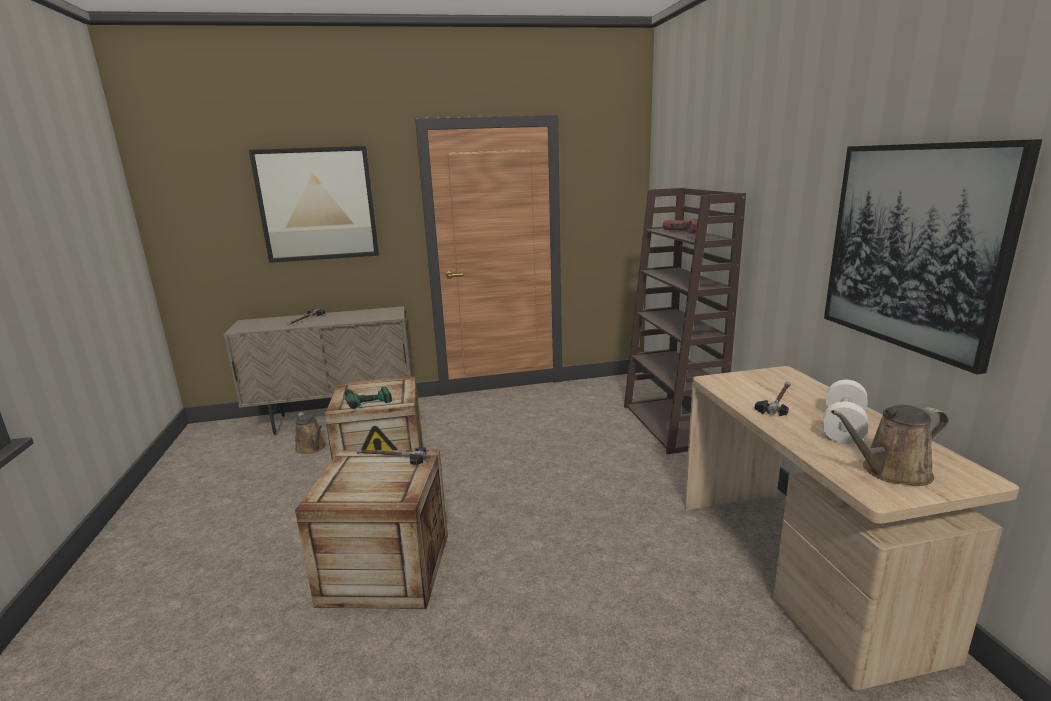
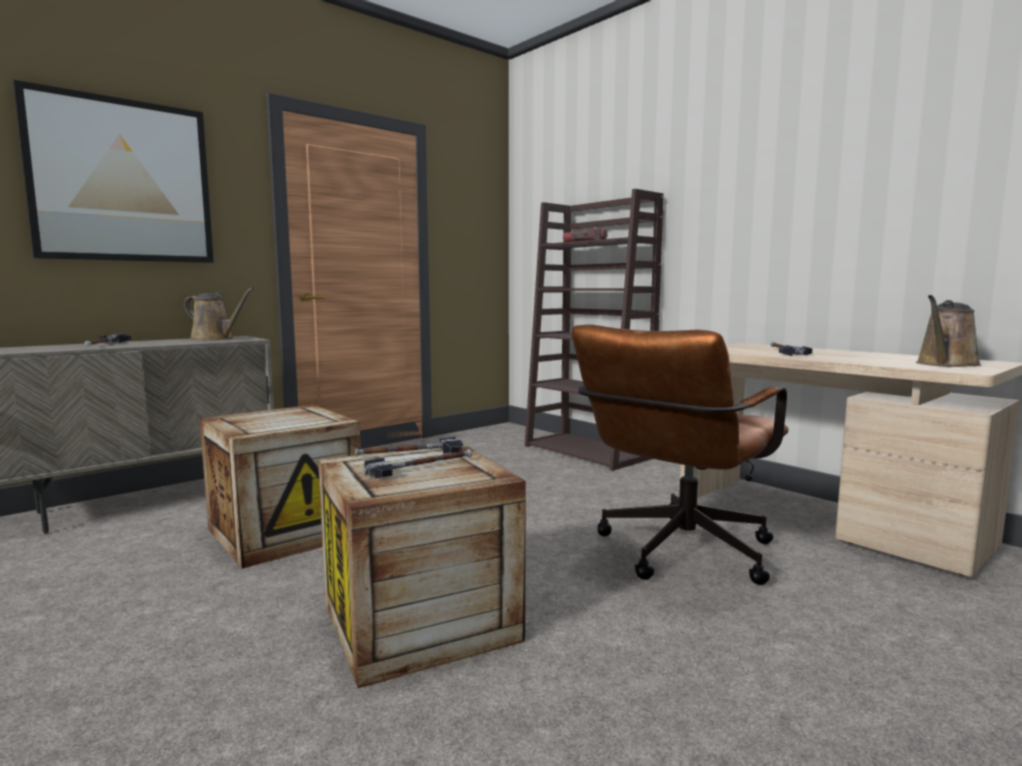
camera: 30 degrees left, 10 degrees down
(312, 448) = (138, 535): brown watering can -> brown watering can (215, 339)
(366, 398) = (274, 423): power drill -> none
(377, 475) = (419, 467): none -> hammer
(613, 567) = (677, 555): none -> brown office chair
(843, 427) = (861, 356): white dumbbell -> none
(913, 247) = (875, 199): picture -> none

